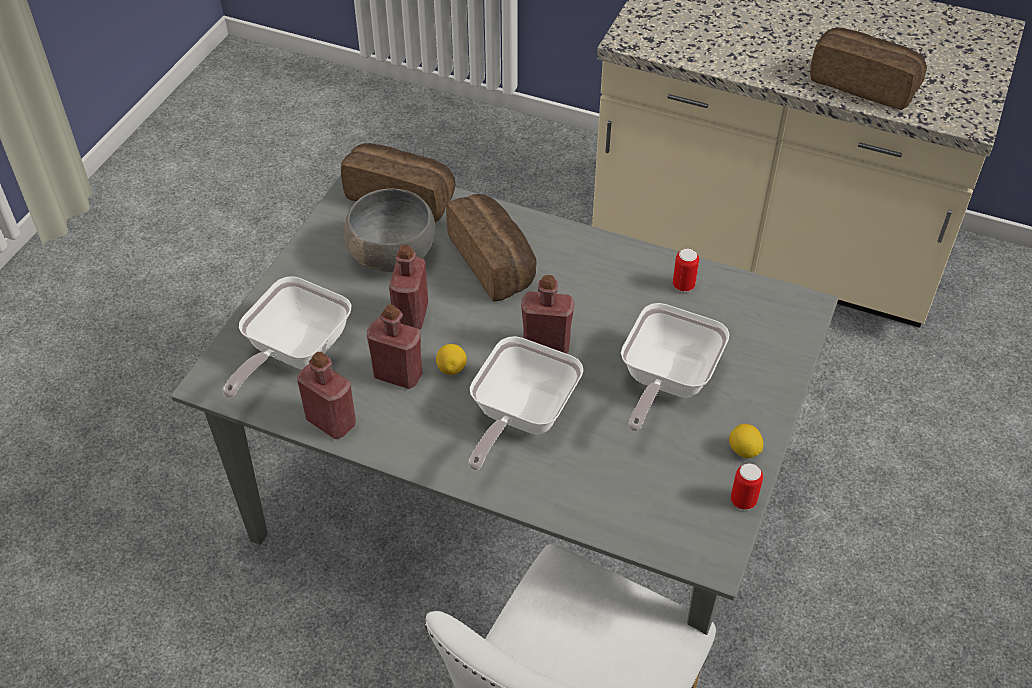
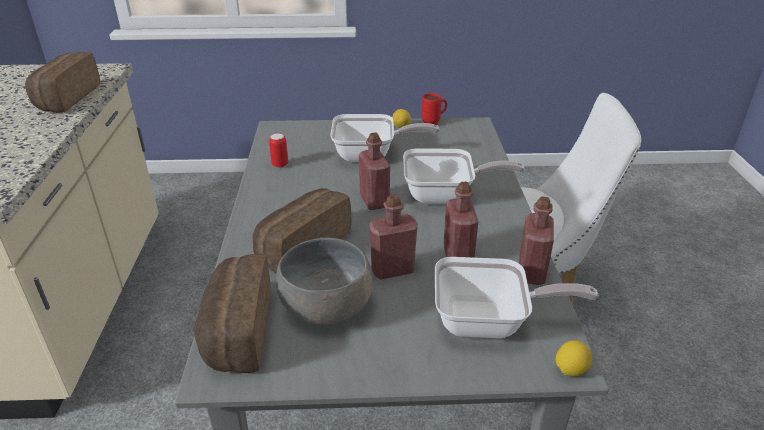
camera: 115 degrees left, 15 degrees down
(452, 368) = (429, 233): lemon -> lemon (570, 370)
(743, 501) = (434, 122): can -> red mug

